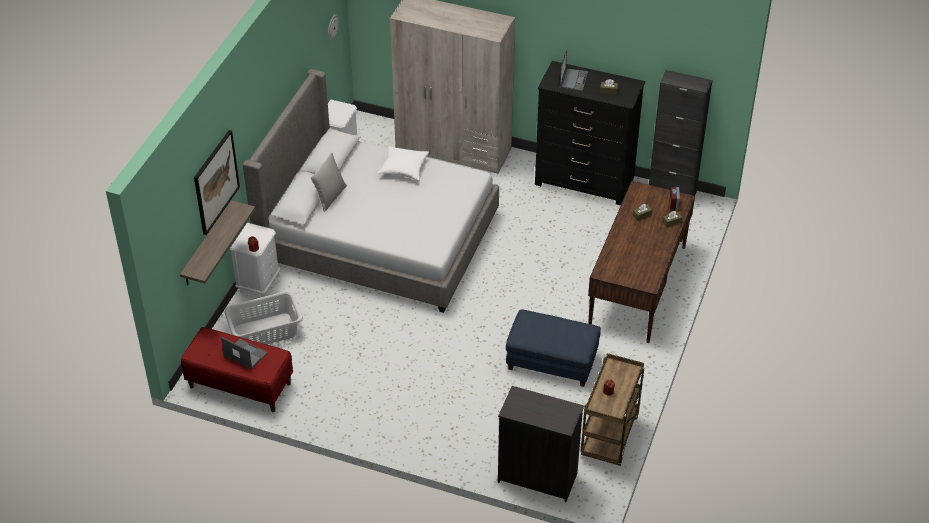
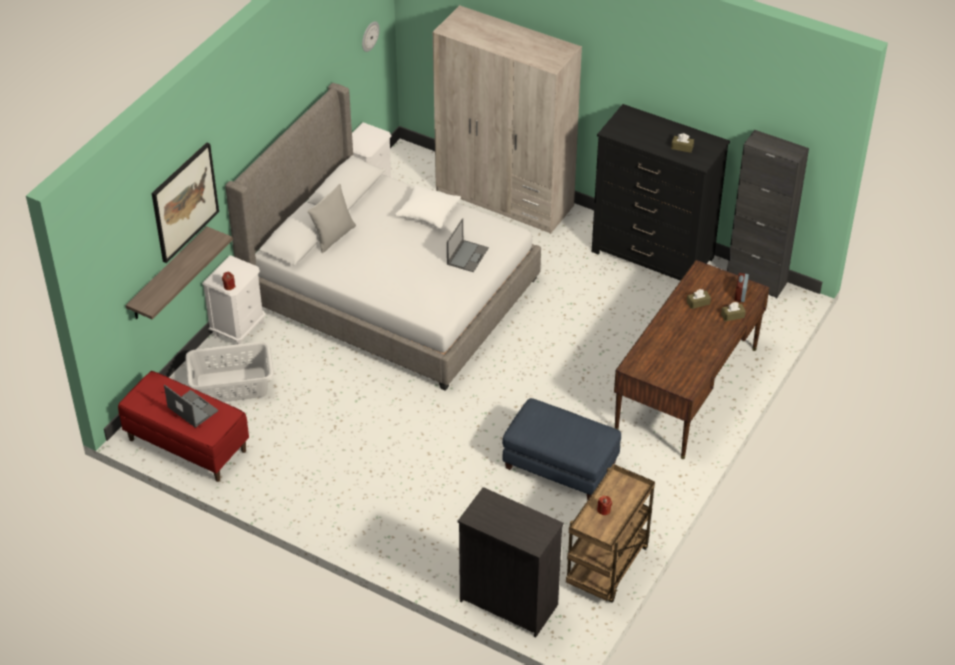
camera: 10 degrees right, 0 degrees up
(573, 79) = (642, 129): laptop -> laptop (467, 256)

